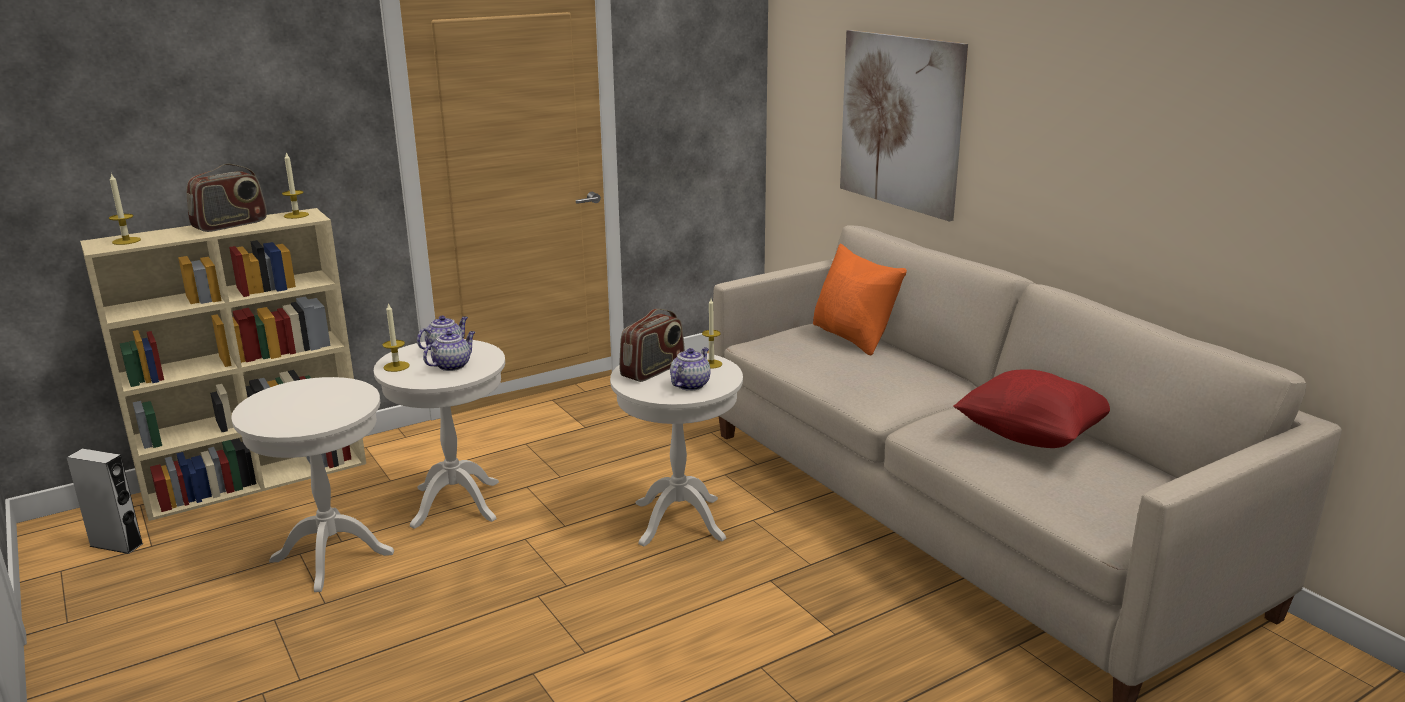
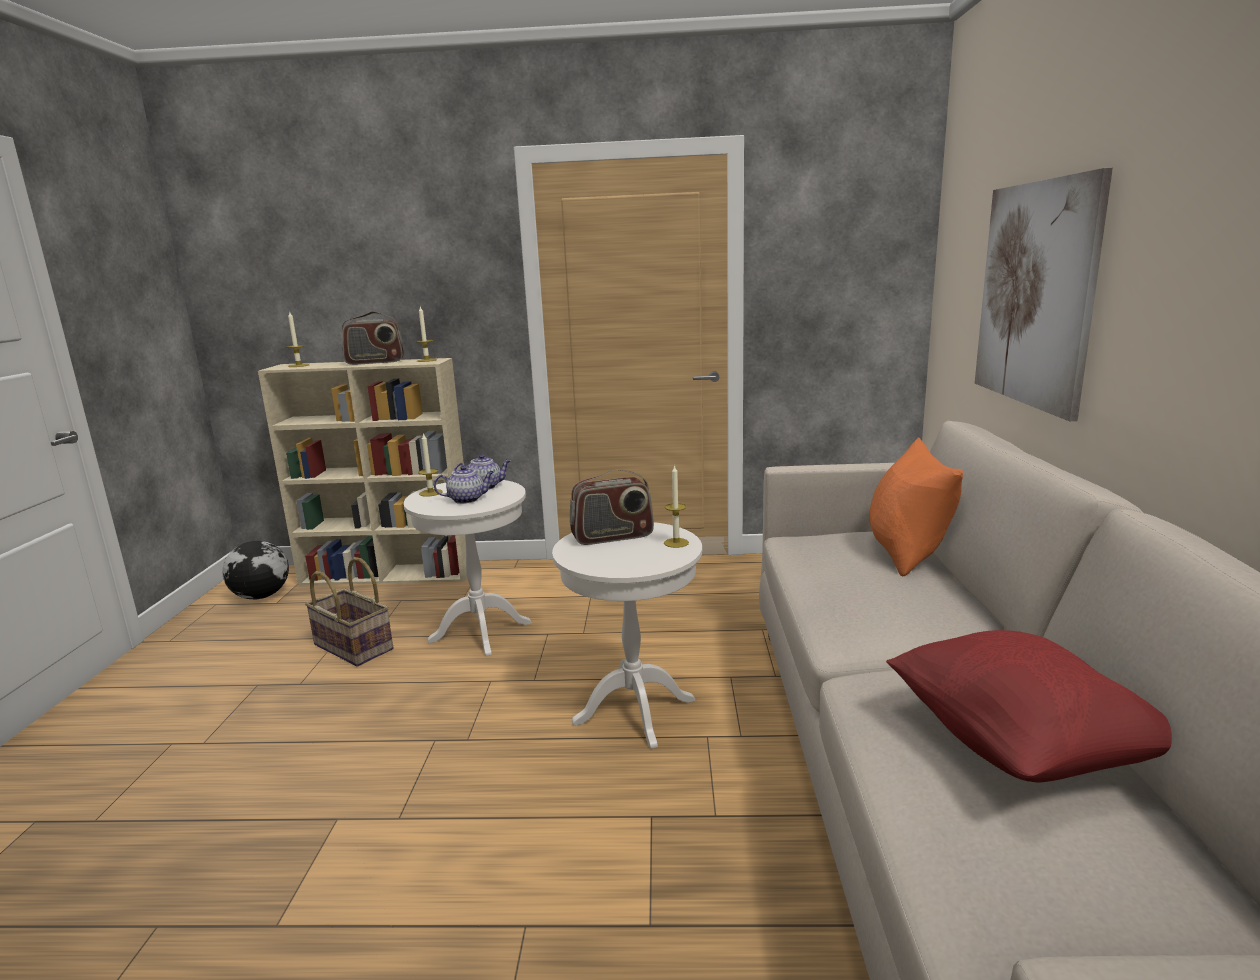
camera: 35 degrees right, 5 degrees down
(116, 545) = (262, 596): grey speaker -> globe
(332, 557) = (352, 647): white side table -> basket
(690, 384) = (624, 558): teapot -> none

